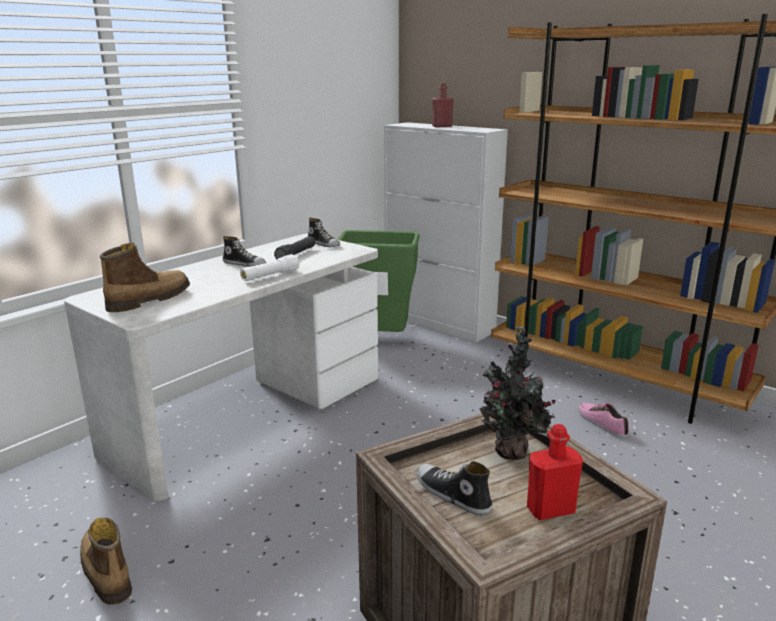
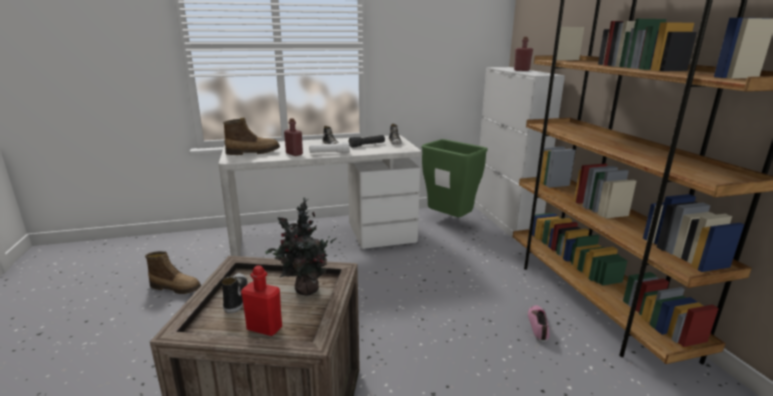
camera: 35 degrees right, 0 degrees up
(105, 572) = (176, 287): boot -> boot turned 105 degrees clockwise
(221, 288) = (294, 154): none -> red bottle

